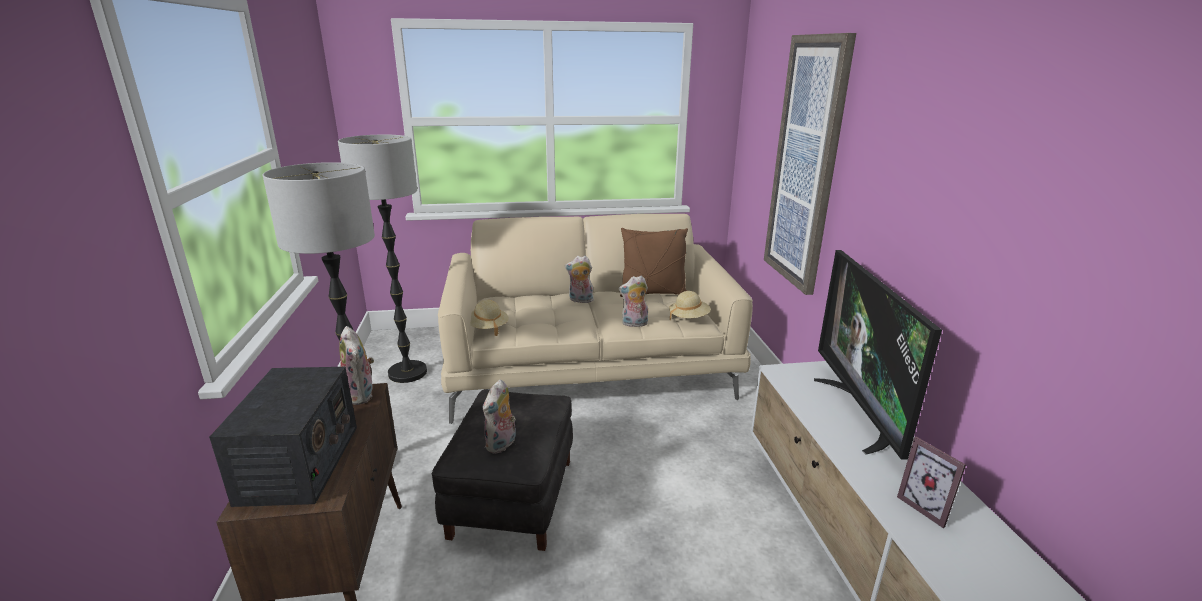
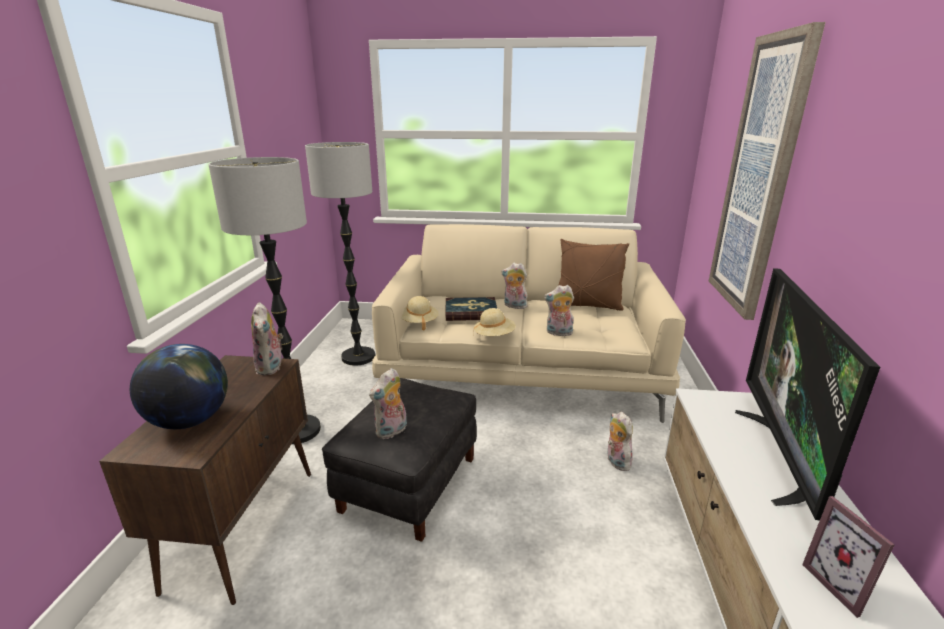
camera: 15 degrees right, 0 degrees up
(299, 464) = (189, 420): radio -> globe
(538, 311) = (471, 312): none -> book
(689, 318) = (616, 333): beige hat -> beige hat (494, 336)
(705, 442) = (616, 461): none -> plush toy

